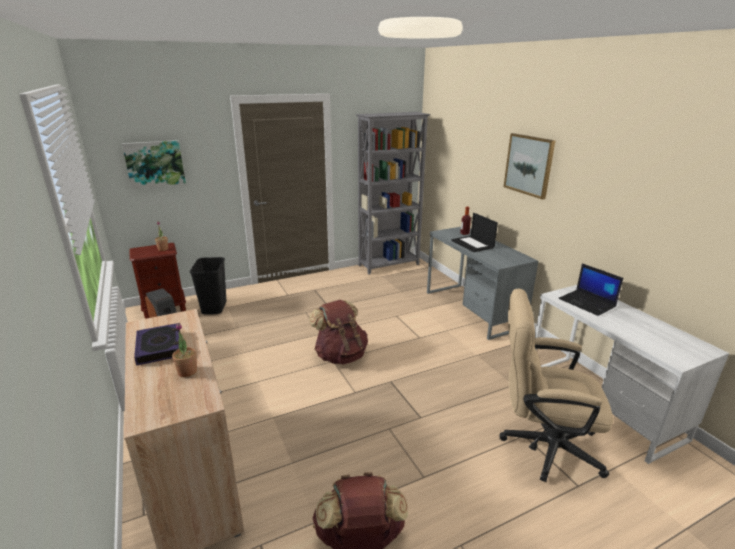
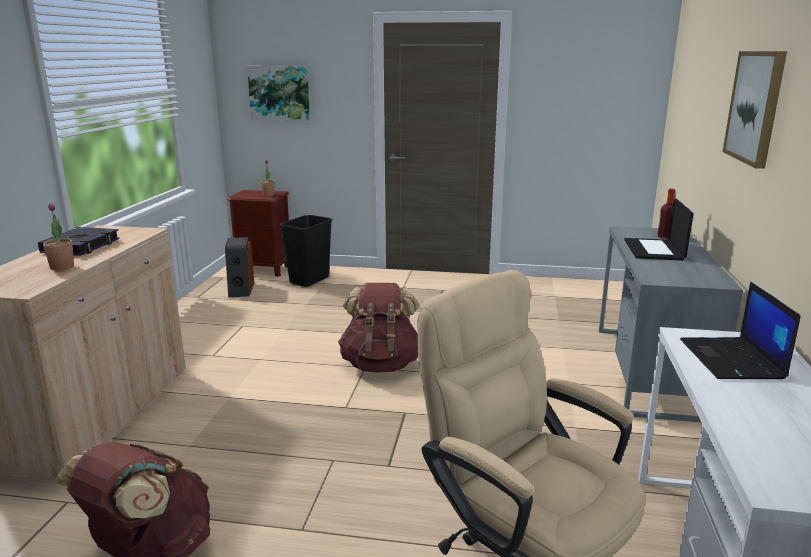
camera: 35 degrees right, 5 degrees down
(389, 265) = (584, 286): grey bookcase -> none

